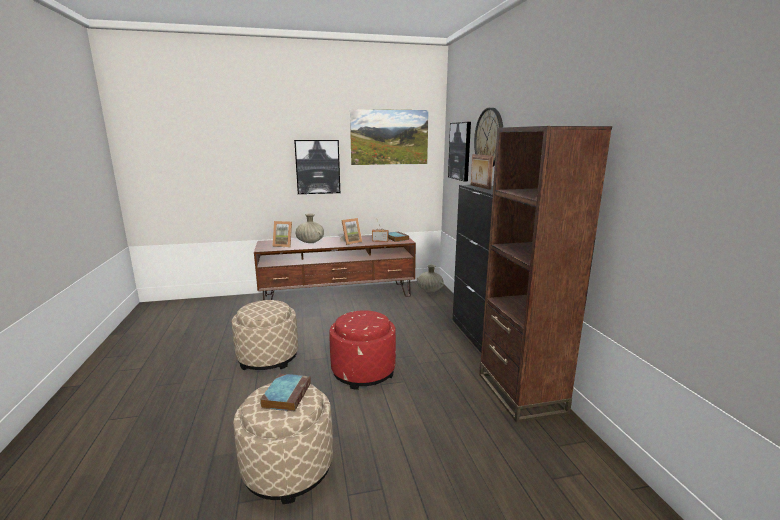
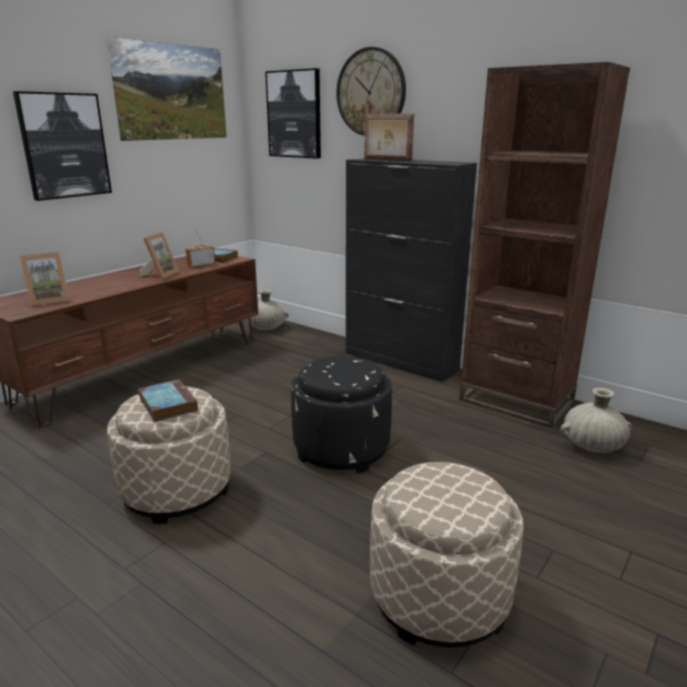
camera: 40 degrees left, 5 degrees up
(286, 395) = (444, 485): book -> book (167, 404)
(310, 242) = (88, 286): beige vase -> beige vase (592, 446)
(363, 372) = (341, 448): red ottoman -> black ottoman

